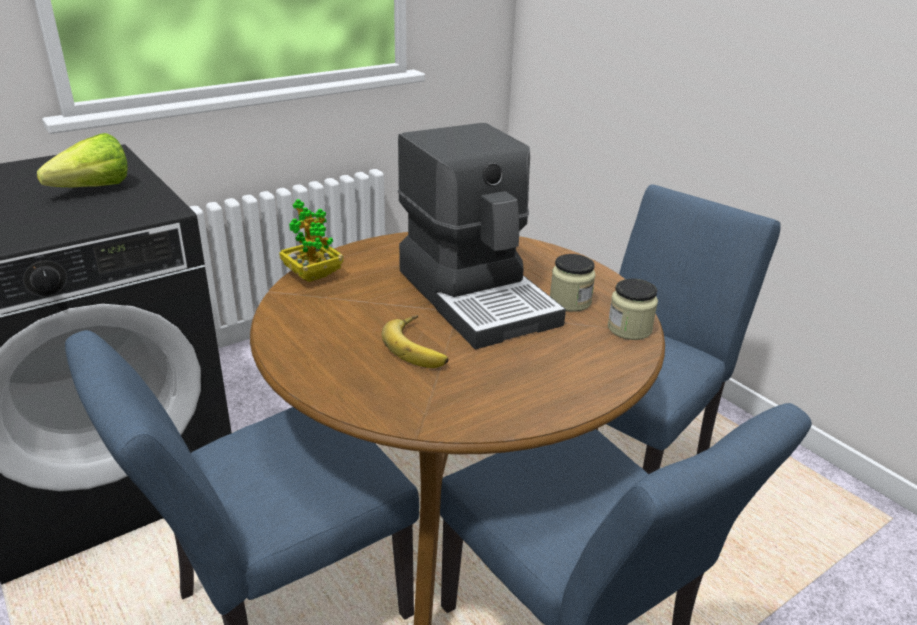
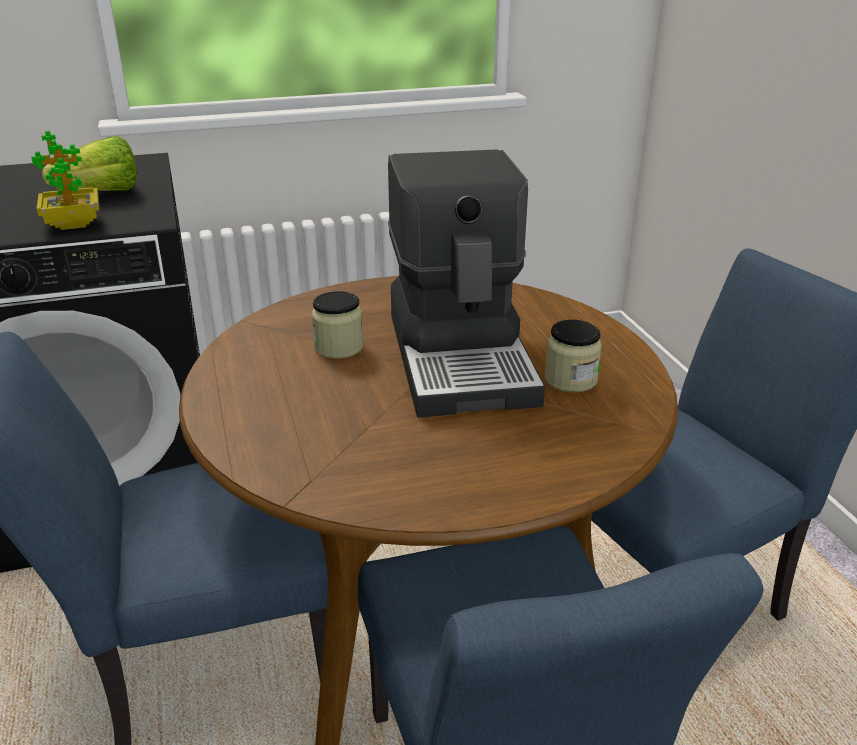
camera: 20 degrees right, 0 degrees up
(312, 275) = (296, 309): potted plant -> potted plant (73, 224)
(420, 346) = (358, 404): banana -> none
(629, 329) = (625, 424): jar -> jar (338, 347)

